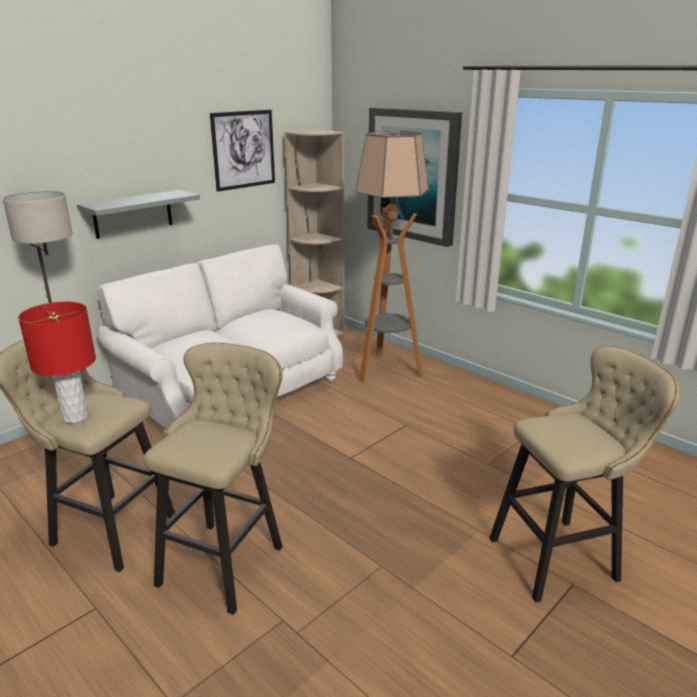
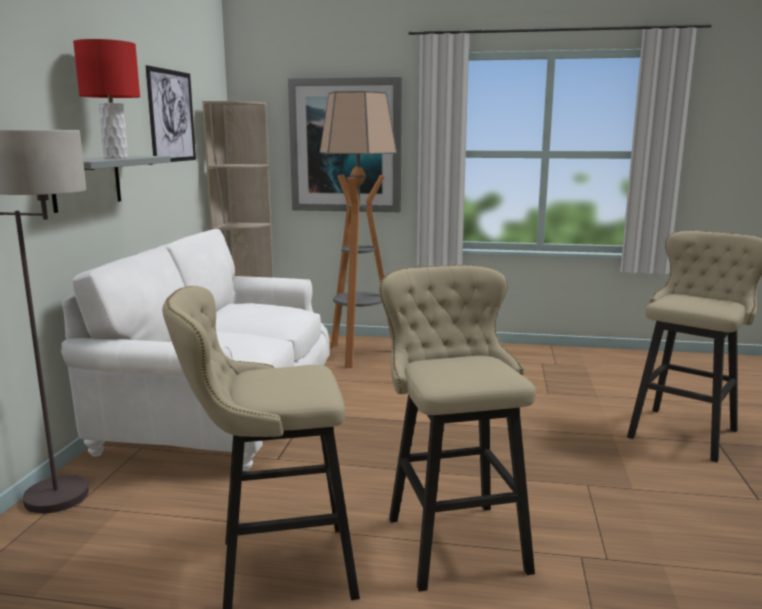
camera: 35 degrees left, 10 degrees down
(75, 417) = (277, 390): red table lamp -> red table lamp (116, 158)

